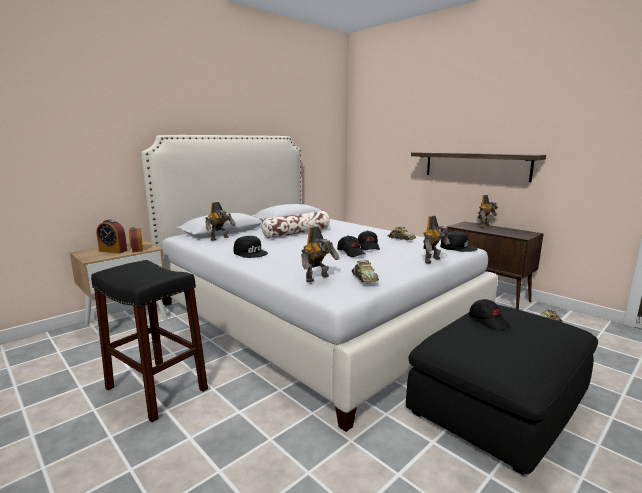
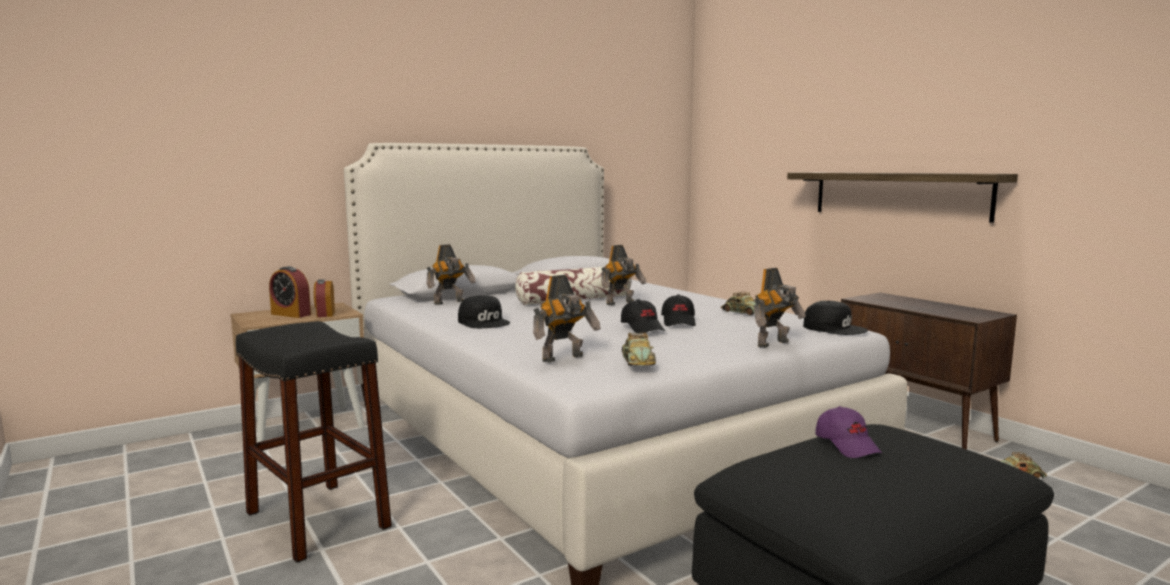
camera: 10 degrees right, 5 degrees down
(485, 226) = (912, 301): toy robot -> toy robot (621, 303)
(488, 321) = (847, 445): black cap -> purple cap

